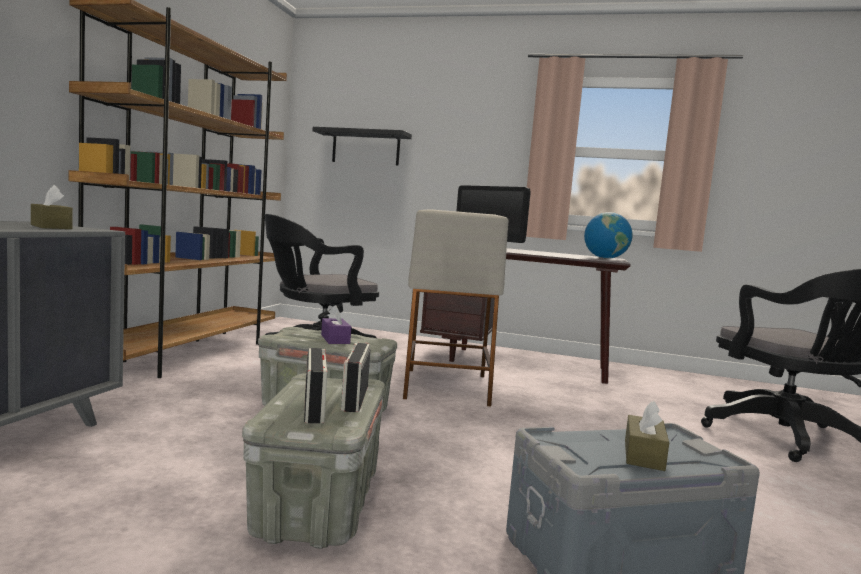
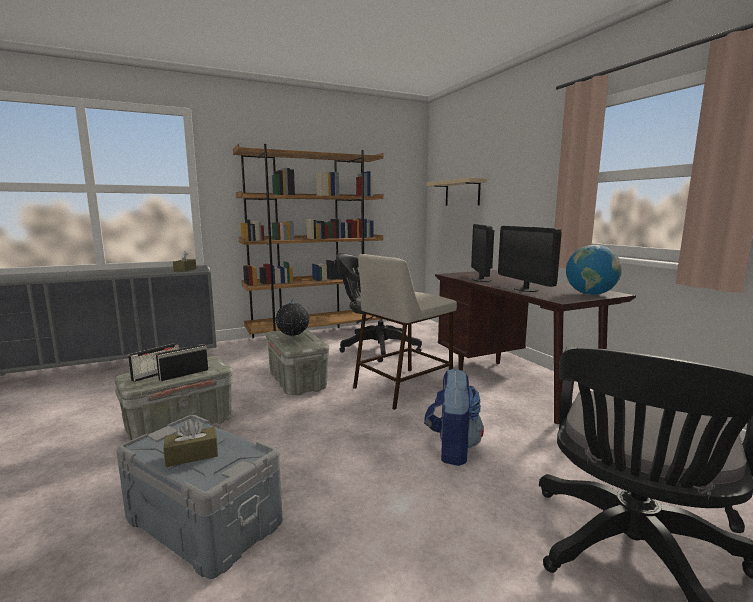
camera: 50 degrees right, 5 degrees up
(335, 339) = (293, 339): purple tissue box -> globe
(366, 148) = (462, 193): black shelf -> beige shelf
(558, 255) = (526, 289): none -> monitor
(602, 420) = (452, 449): none -> backpack

